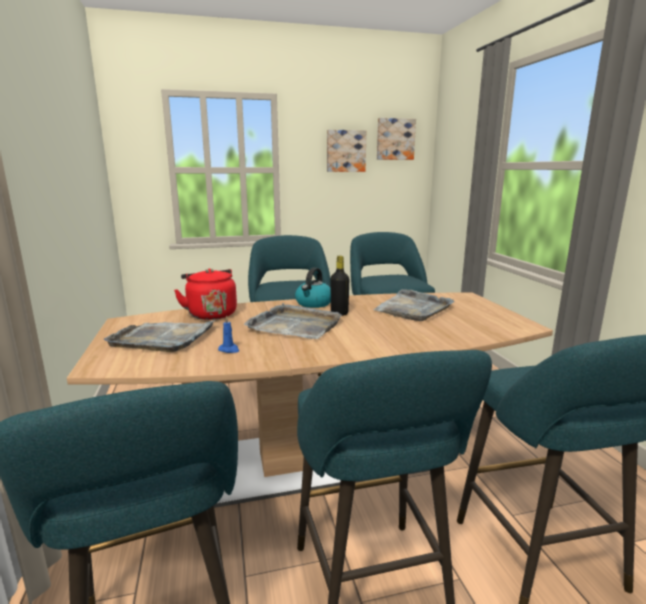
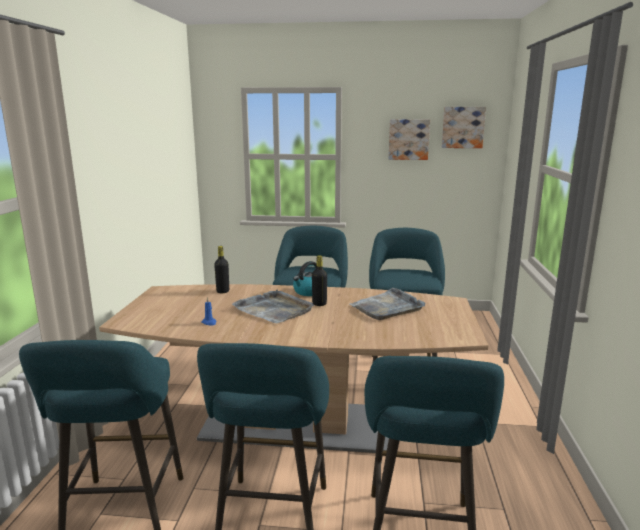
camera: 20 degrees right, 0 degrees up
(163, 338) = (174, 307): grey tray -> none
(211, 314) = (223, 291): red kettle -> black bottle

